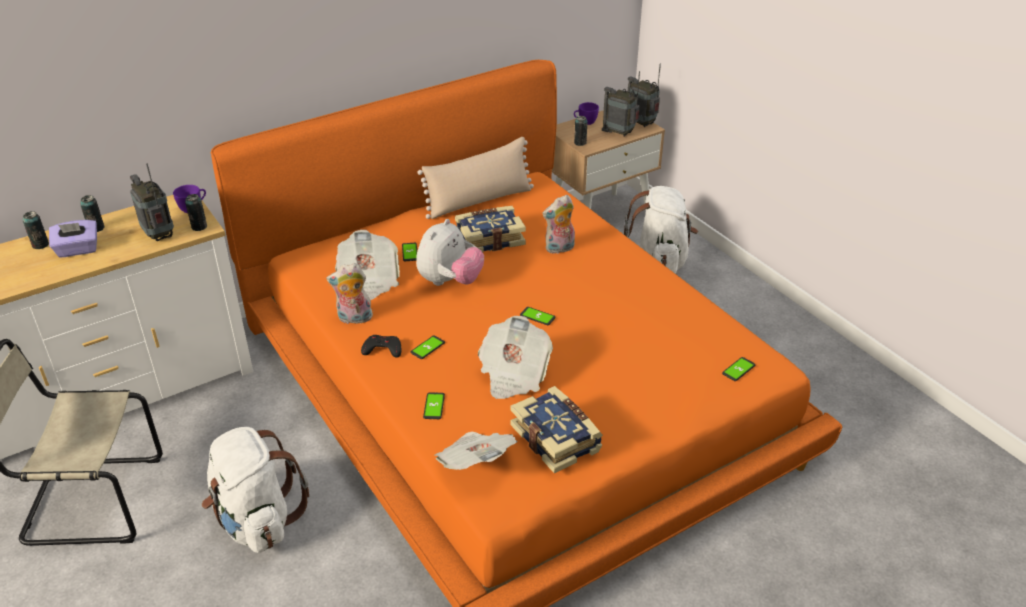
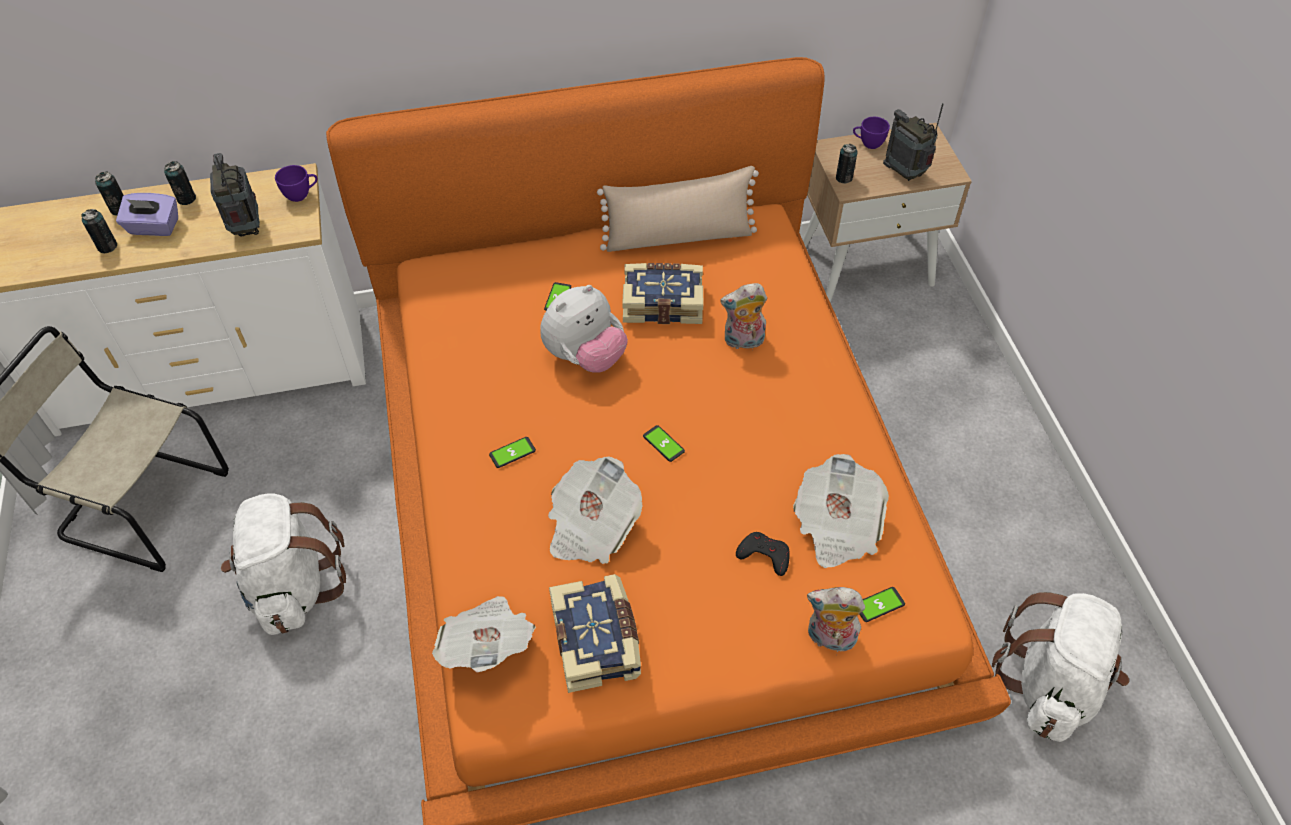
camera: 20 degrees right, 15 degrees up
(199, 227) = (295, 226): can -> can (107, 246)
(354, 319) = (449, 383): plush toy -> plush toy (829, 638)
(369, 280) = (492, 329): newspaper -> newspaper (836, 526)
(382, 349) = (461, 439): black game controller -> black game controller (764, 555)
(434, 406) = (481, 543): phone -> none
(641, 124) = (943, 164): radio -> none
(659, 261) = (913, 353): white backpack -> white backpack (1049, 684)

